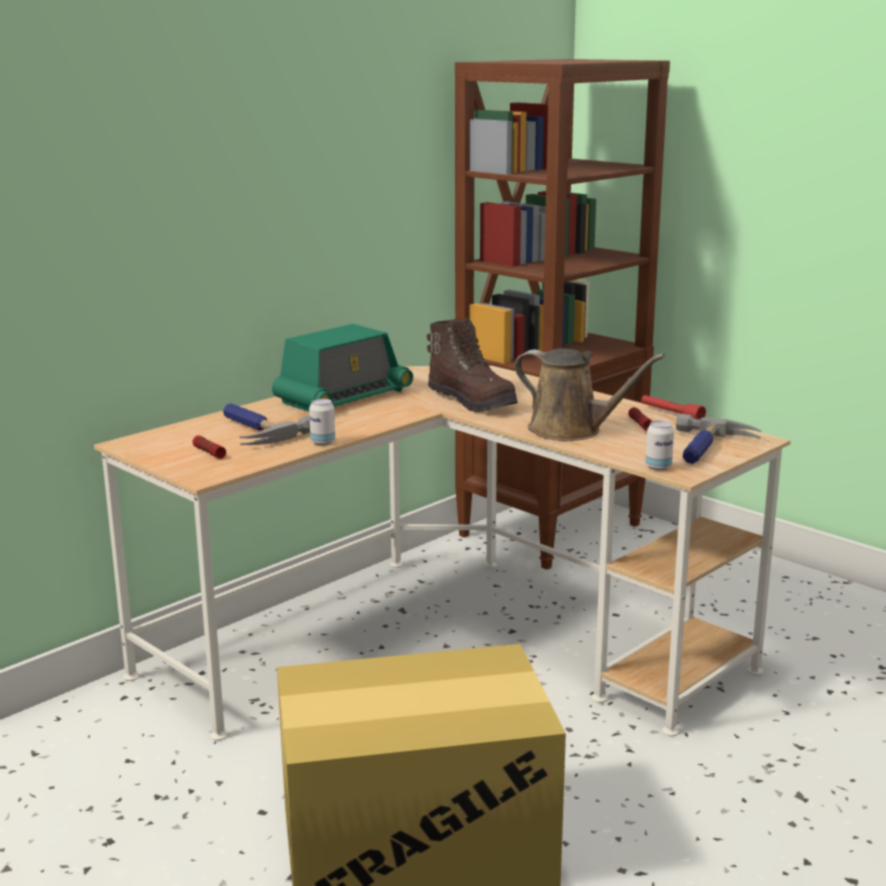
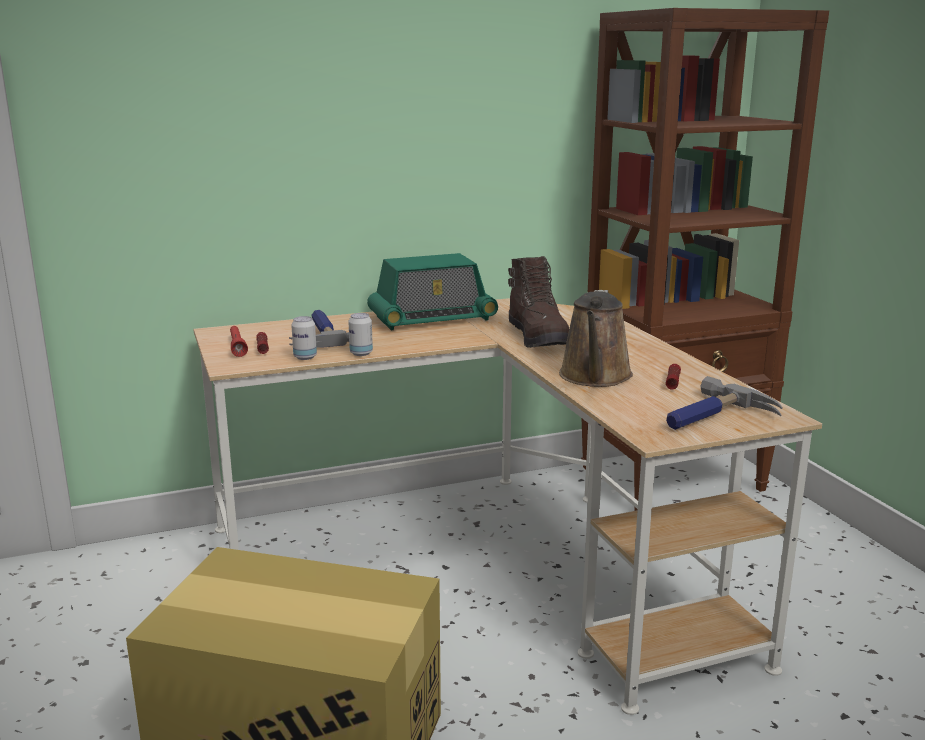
camera: 25 degrees right, 0 degrees up
(571, 430) = (595, 377): brown watering can -> brown watering can turned 45 degrees clockwise
(658, 467) = (635, 427): can -> can (305, 357)
(671, 414) = (718, 377): red flashlight -> red flashlight (237, 346)

